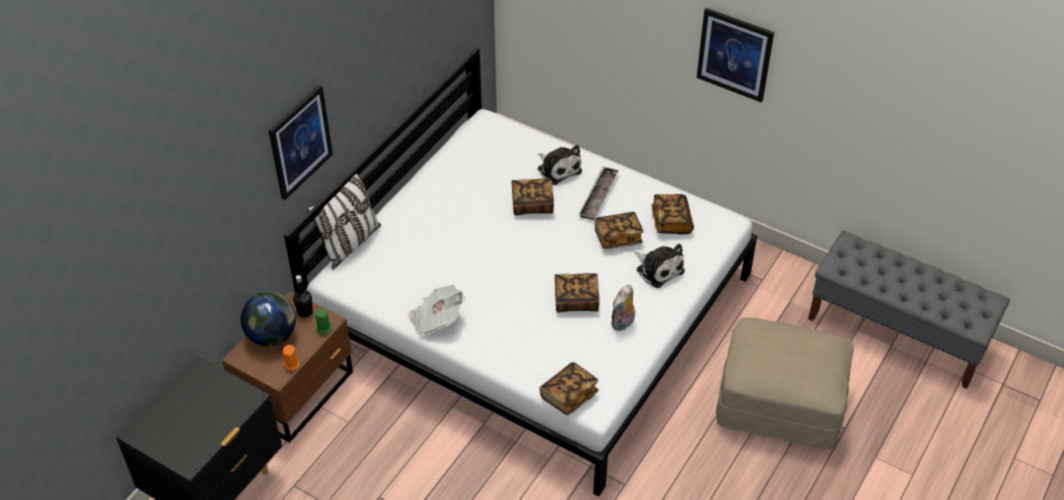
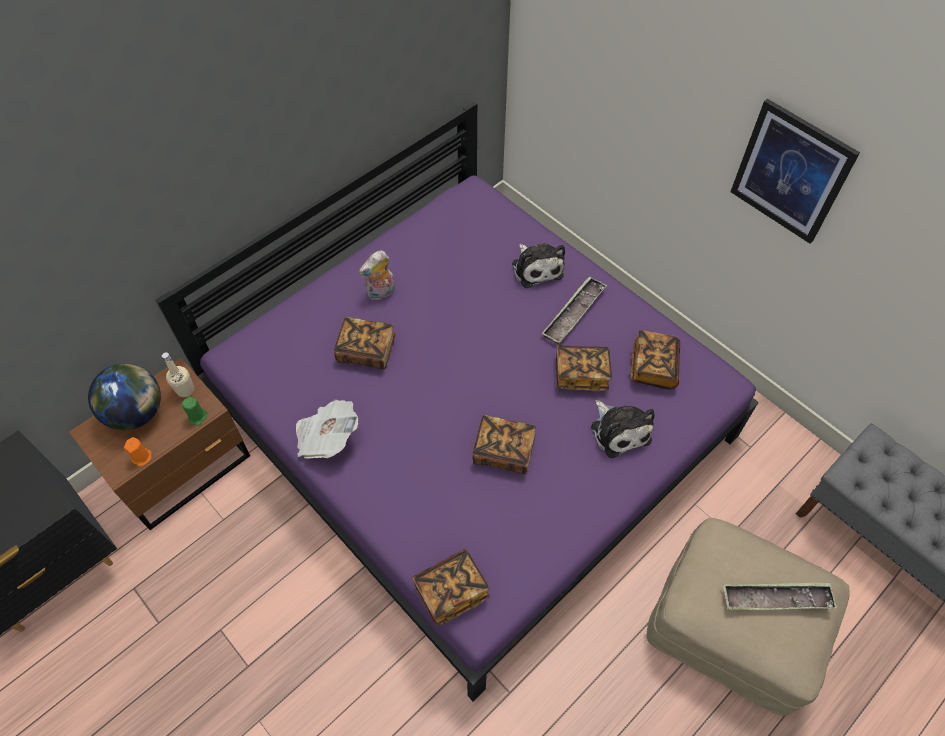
camera: 15 degrees right, 10 degrees up
(300, 142) = (176, 188): picture -> none
(305, 312) = (185, 390): black bottle -> beige bottle
(350, 243) = (267, 313): pillow -> none
(532, 204) = (491, 308): book -> book (366, 351)
(532, 307) = (473, 420): white bed -> purple bed
(623, 324) = (552, 499): plush toy -> plush toy (381, 293)
(800, 353) = (776, 598): none -> tray

